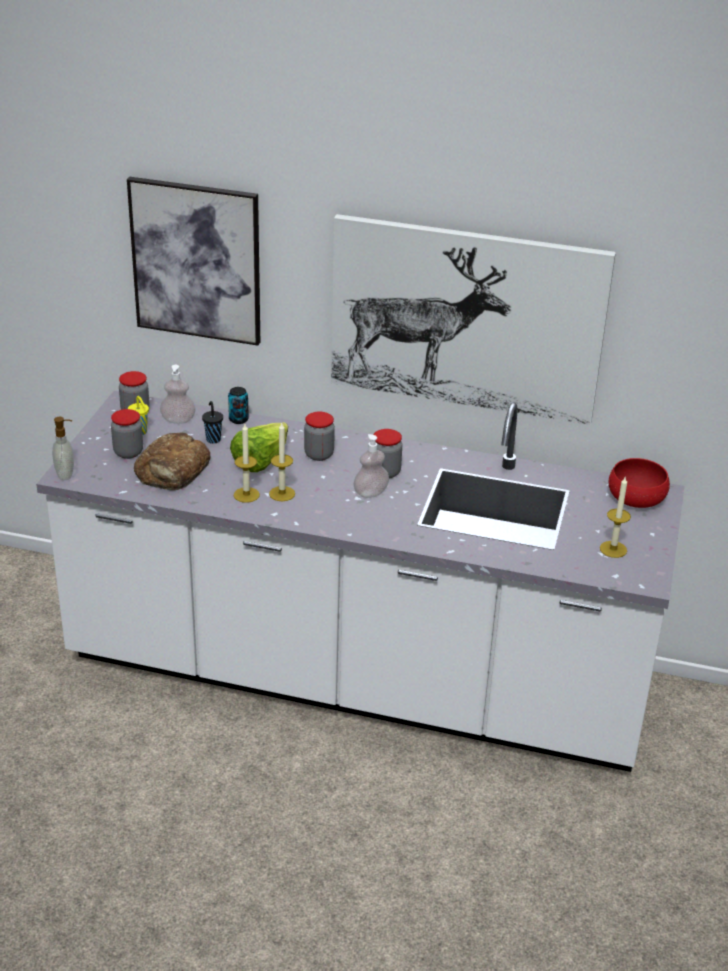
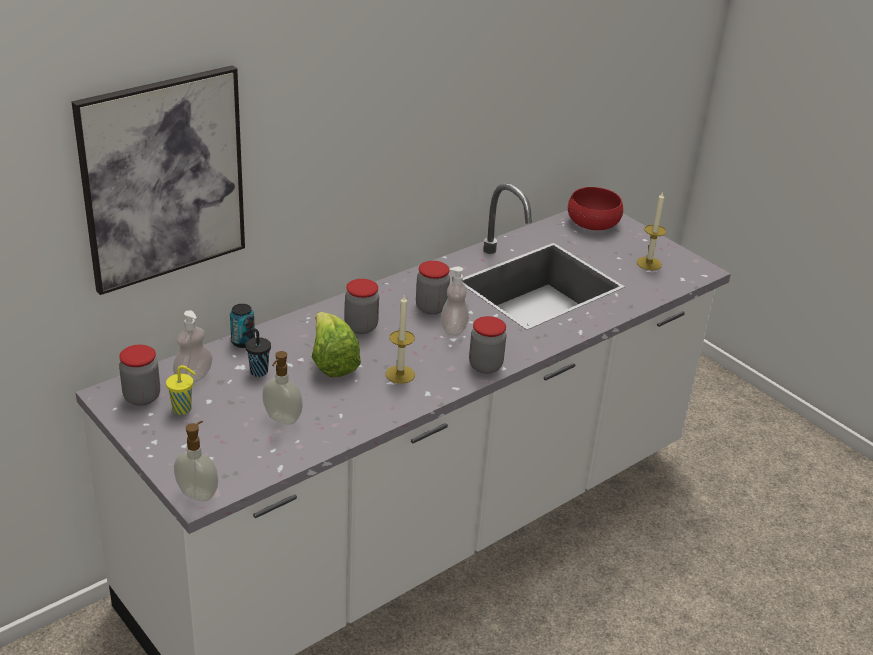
camera: 55 degrees left, 0 degrees up
(128, 452) = (211, 433): jar -> jar (485, 366)
(173, 470) = (282, 419): bread -> soap dispenser
(246, 495) = (378, 395): candle -> none
(466, 318) = (435, 123): picture -> none

